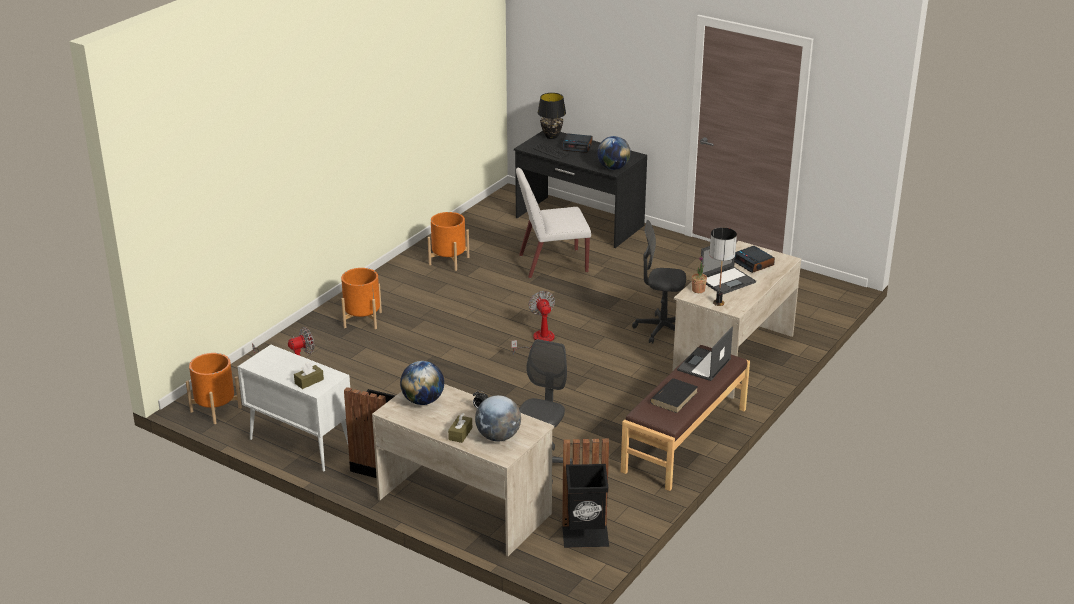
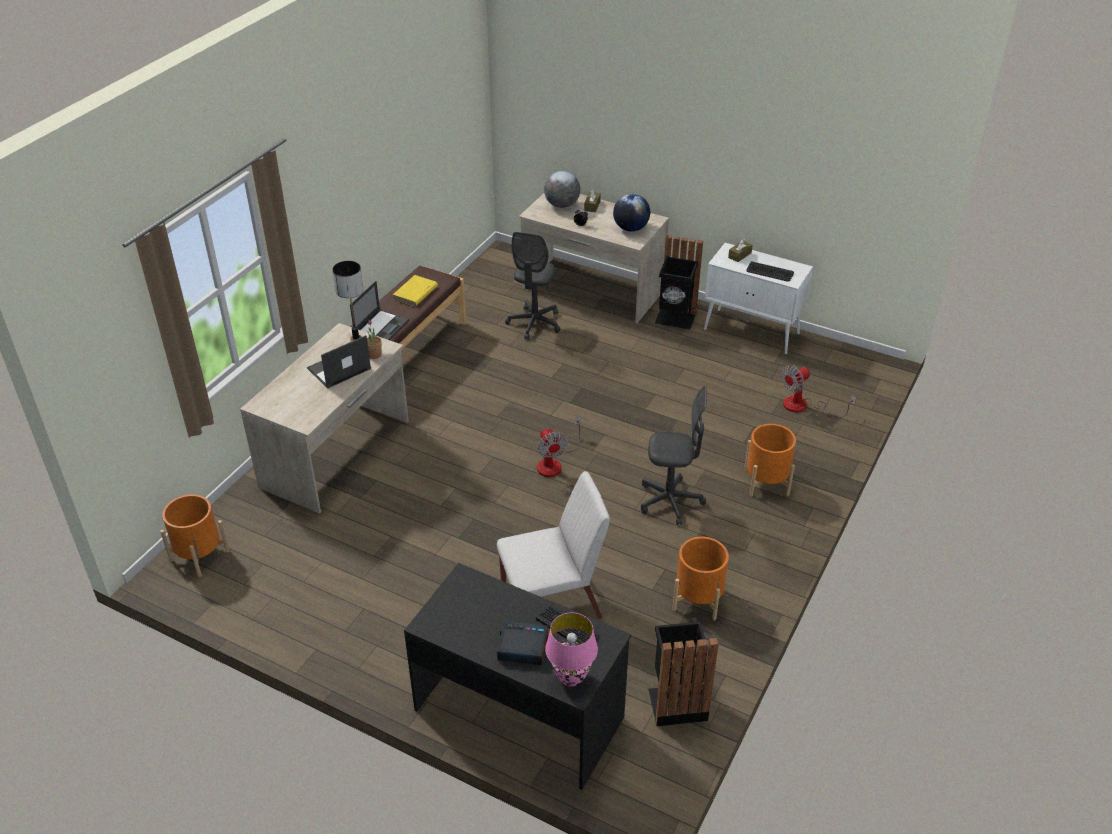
camera: 175 degrees right, 10 degrees up
(215, 409) = (851, 360): orange planter -> orange planter (199, 555)
(288, 361) = (769, 272): none -> keyboard
(551, 136) = (570, 677): black table lamp -> pink table lamp
(586, 536) = (494, 274): black trash can -> black trash can (676, 702)
(613, 168) = (462, 586): globe -> none
(661, 330) = (412, 487): grey office chair -> grey office chair (670, 501)
(674, 397) = (415, 293): black book -> yellow book
(754, 263) = (300, 397): alarm clock -> none

